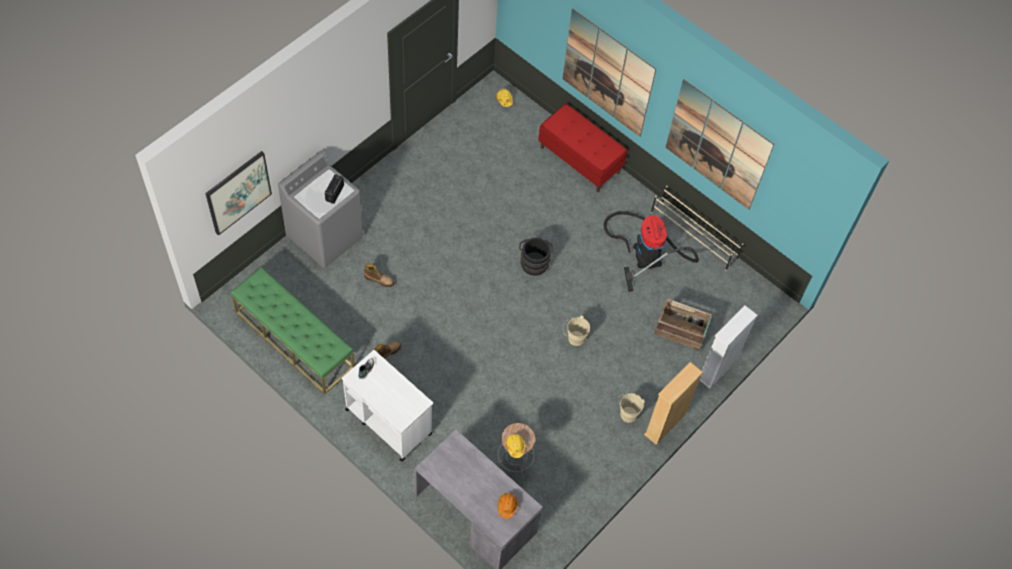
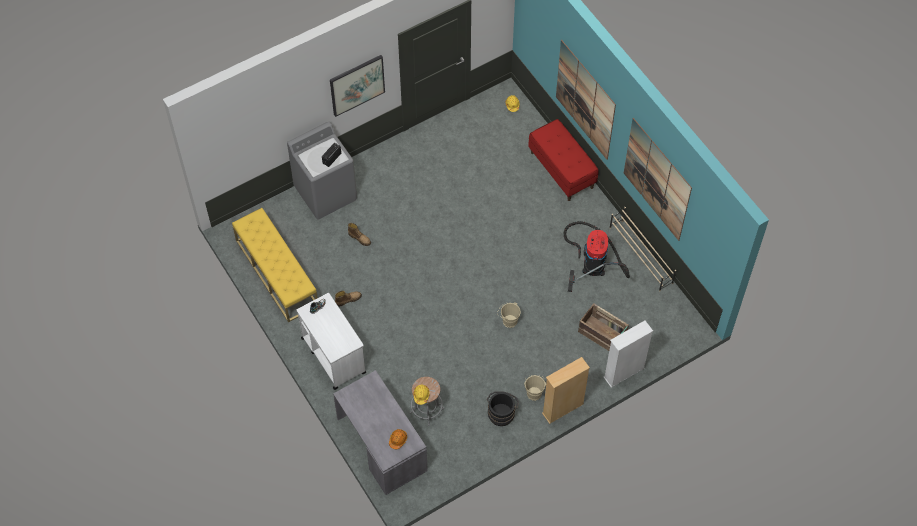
camera: 20 degrees right, 0 degrees up
(238, 192) = (249, 143): picture -> picture (357, 85)
(294, 339) = (276, 273): green bench -> yellow bench
(534, 261) = (494, 249): black bucket -> black bucket (501, 412)

